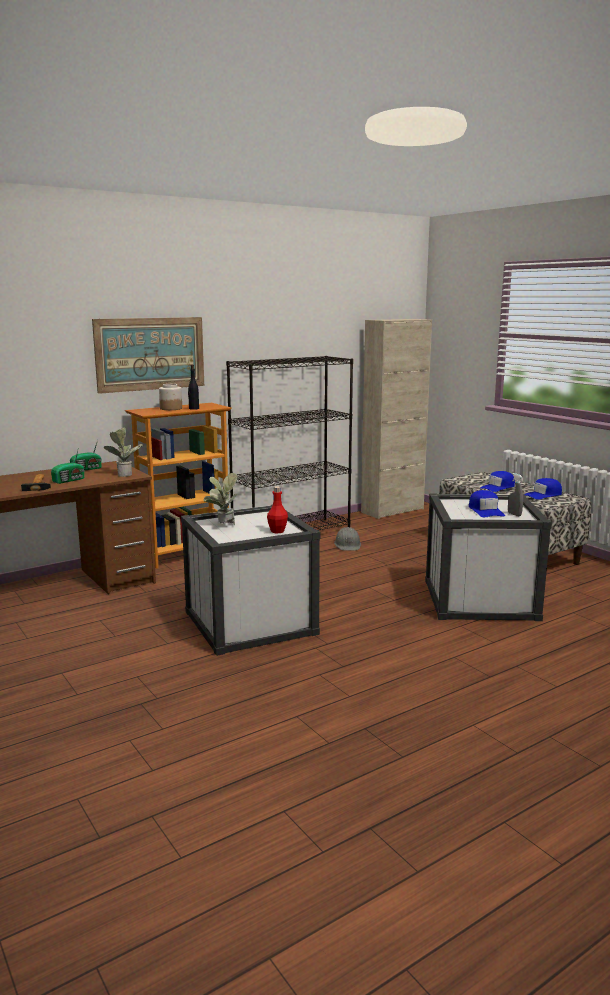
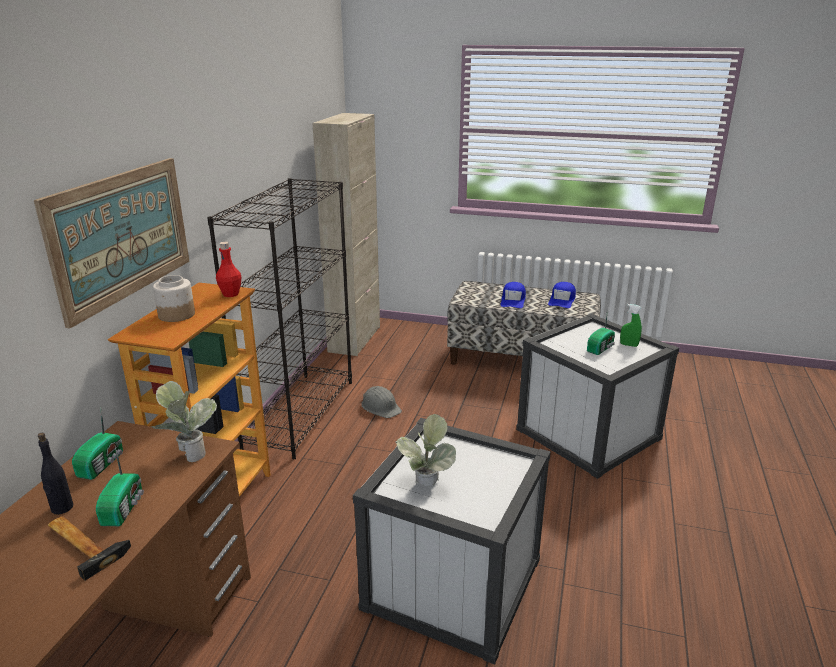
camera: 40 degrees left, 10 degrees up
(193, 408) = (211, 306): black bottle -> black bottle (62, 508)
(277, 531) = (498, 469): red bottle -> red bottle (230, 294)
(485, 511) = (601, 348): blue cap -> radio
(514, 514) = (629, 345): grey spray bottle -> green spray bottle

